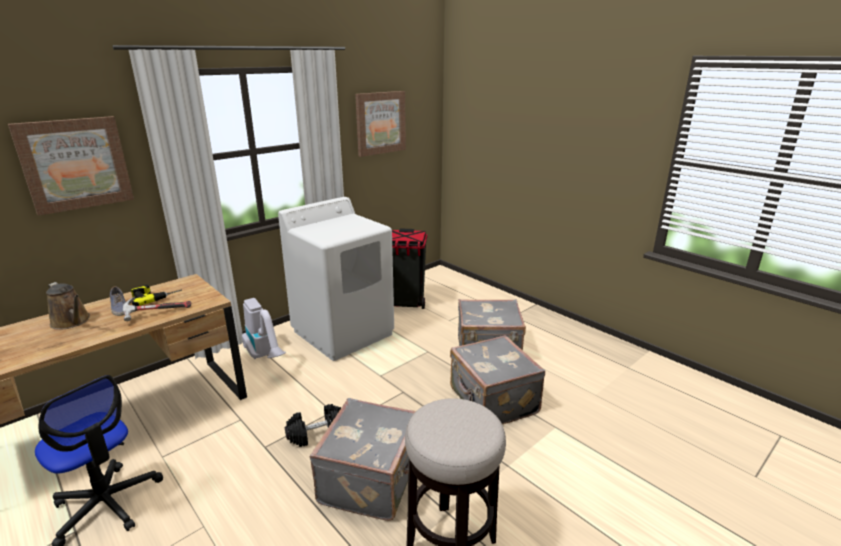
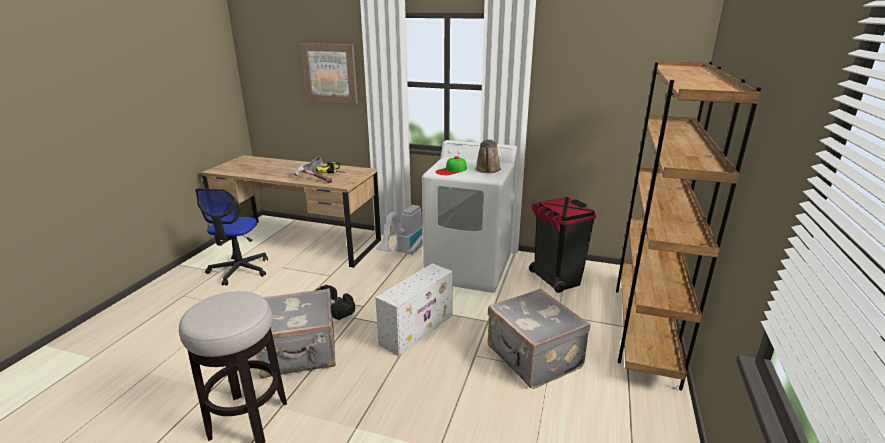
camera: 60 degrees right, 0 degrees up
(72, 322) = (290, 167): brown watering can -> brown watering can (487, 170)
(335, 234) = (451, 170): none -> cap
(380, 123) = (594, 79): picture -> none
(403, 390) = (417, 329): none -> white storage box
(492, 298) = (644, 328): none -> brown bookcase
(492, 401) = (444, 388): grey suitcase -> none

